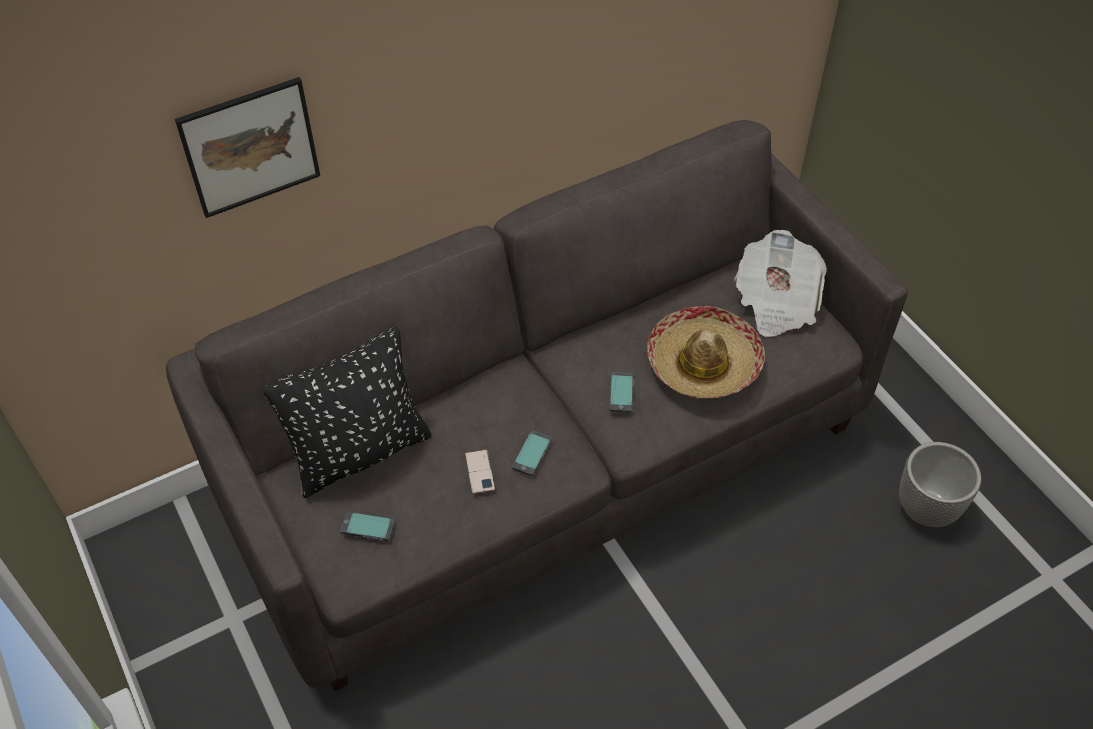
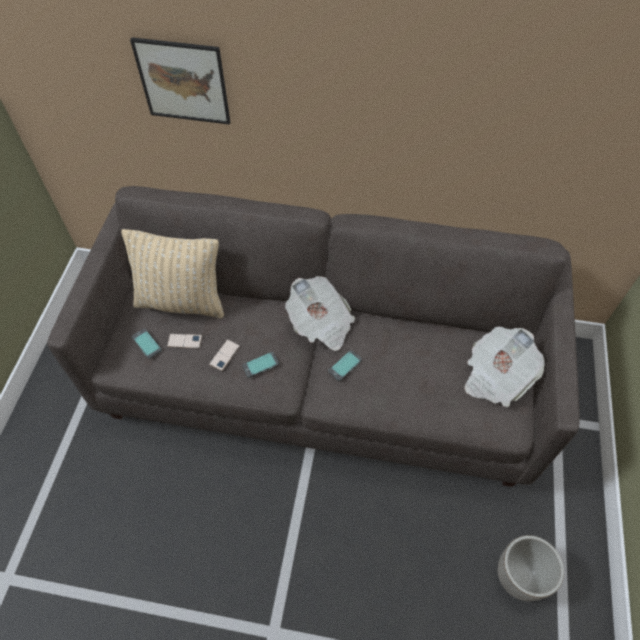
camera: 40 degrees right, 5 degrees up
(360, 452) = (182, 302): black pillow -> beige pillow
(414, 491) = (184, 341): none -> phone
(550, 368) = (321, 323): none -> newspaper
(703, 363) = (411, 382): hat -> none

